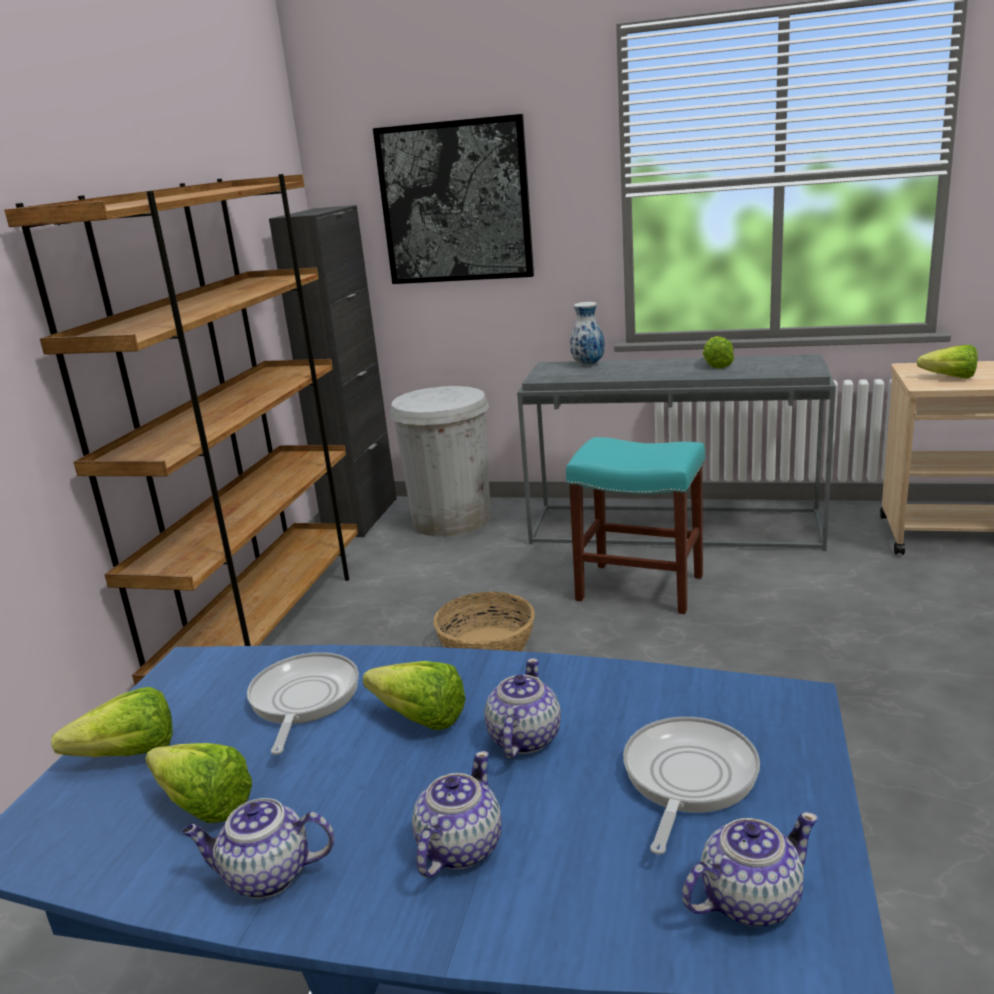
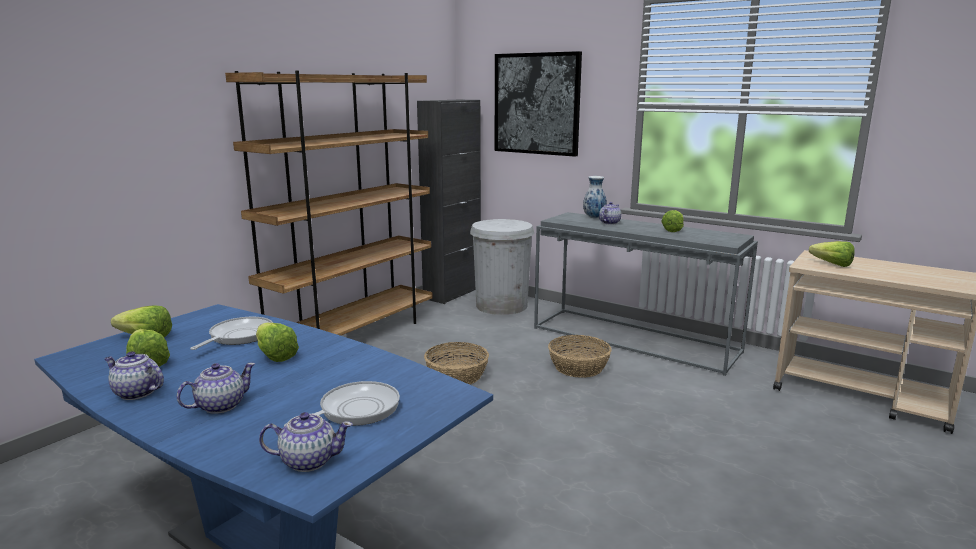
camera: 20 degrees right, 5 degrees down
(523, 739) = (307, 375): teapot -> teapot (609, 223)
(642, 587) = (579, 367): turquoise stool -> basket

